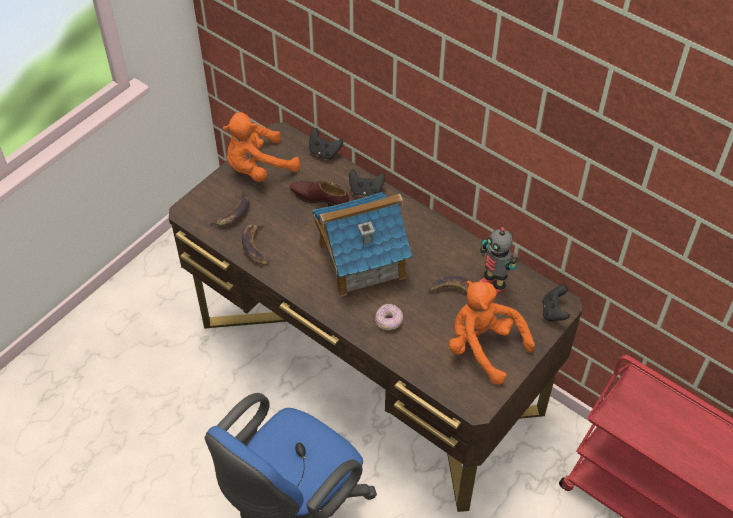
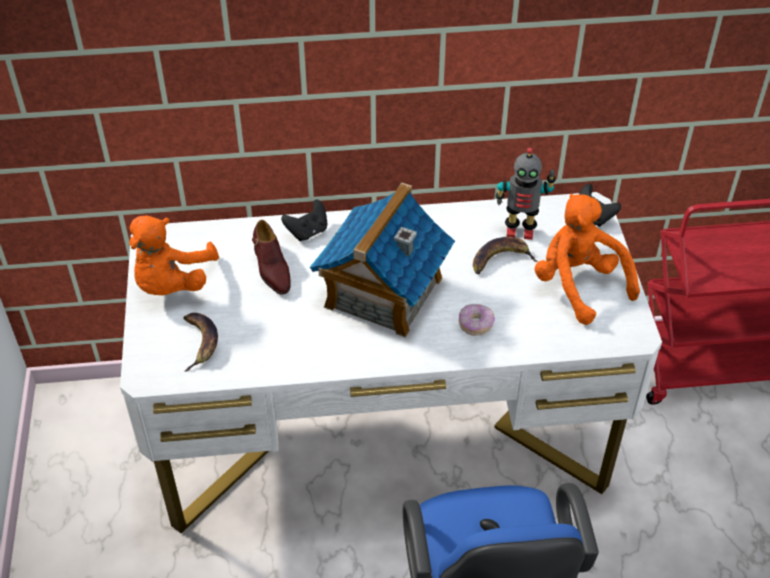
camera: 45 degrees left, 5 degrees down
(256, 246) = (265, 354): banana -> none
(319, 198) = (271, 268): brown shoe -> brown shoe turned 90 degrees counterclockwise
(324, 152) = (222, 225): black game controller -> none
(368, 367) = (384, 438): brown desk -> white desk
(483, 347) = (578, 285): orange plush toy -> orange plush toy turned 60 degrees clockwise

